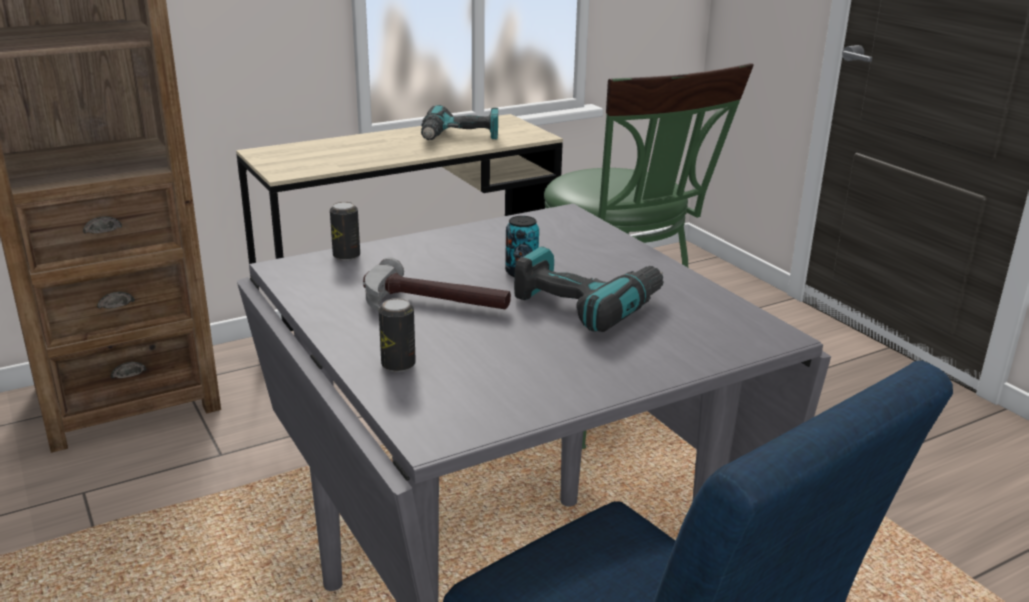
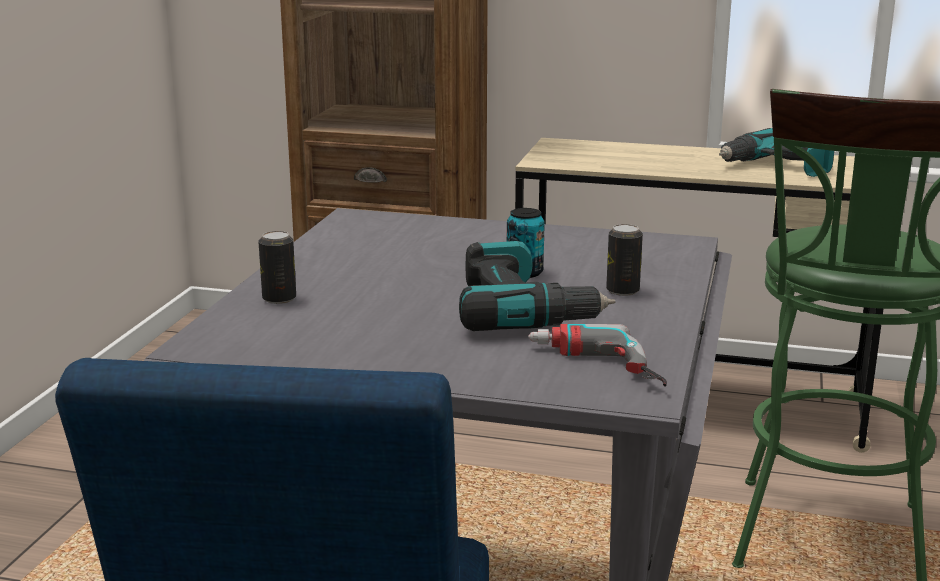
camera: 45 degrees right, 5 degrees down
(346, 256) = (414, 221): can -> can (622, 291)
(433, 305) = (397, 271): hammer -> none
(715, 328) = (593, 369): none -> power drill

